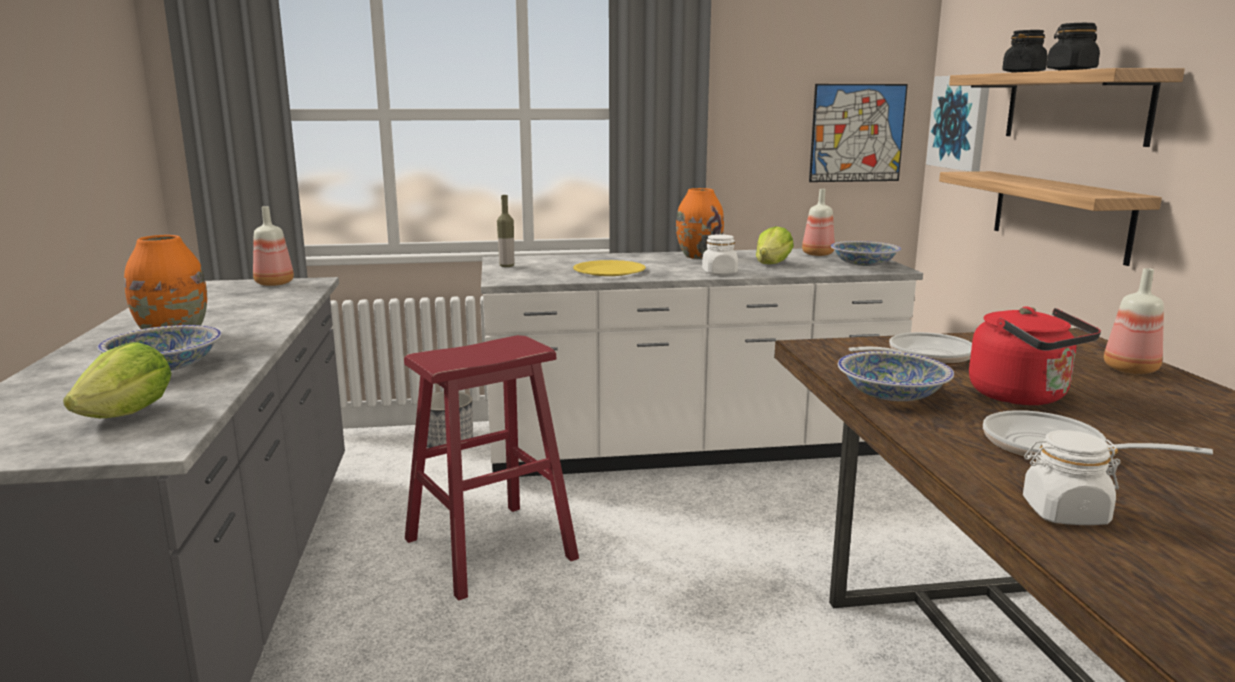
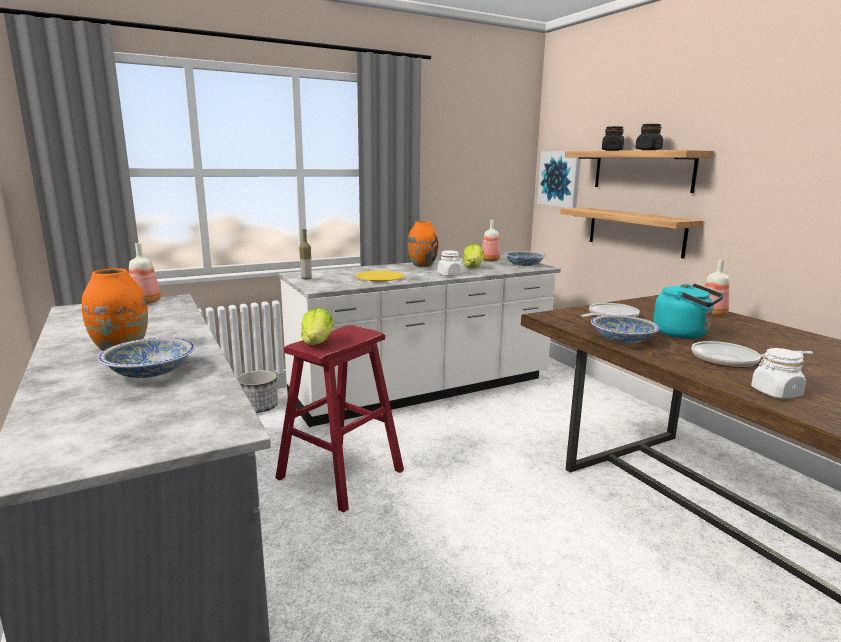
camera: 20 degrees left, 0 degrees up
(129, 414) = (173, 410): lettuce -> lettuce (317, 343)
(857, 133) = (499, 185): picture -> none
(1023, 397) = (684, 334): red kettle -> turquoise kettle

